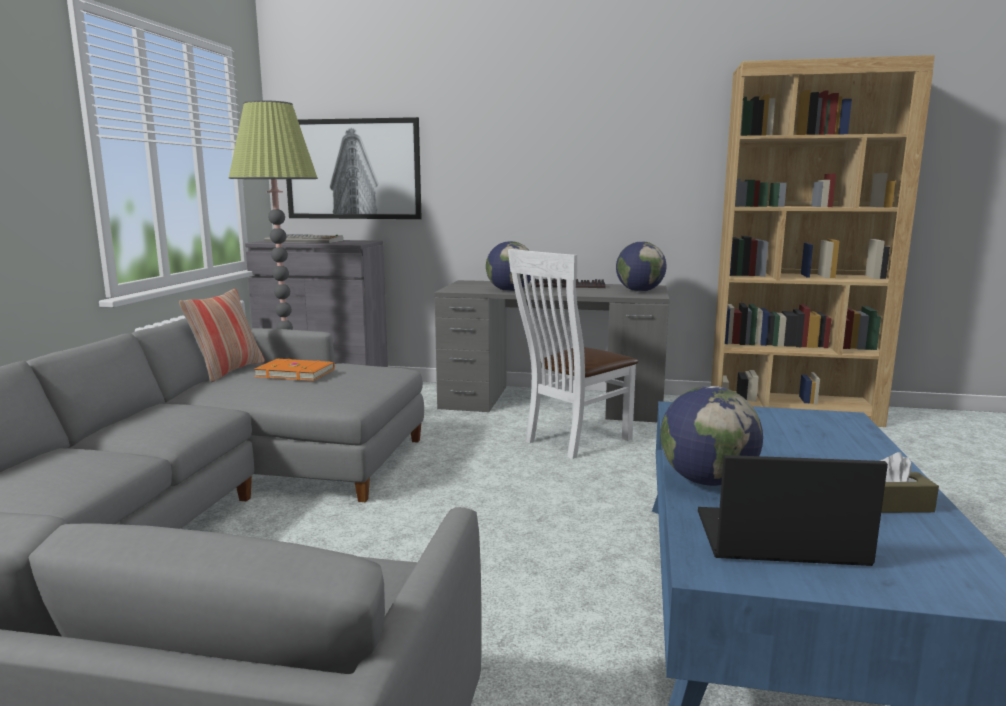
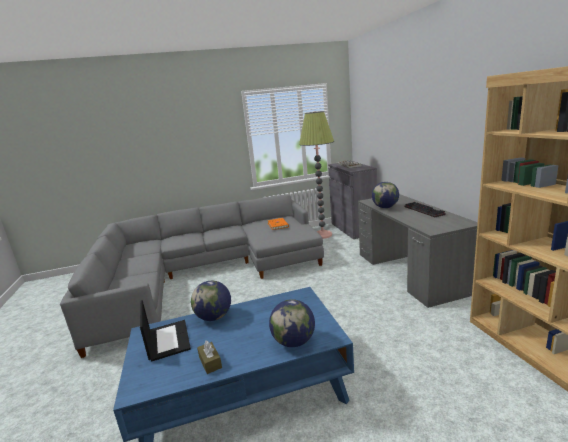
camera: 65 degrees right, 5 degrees up
(228, 371) = (273, 218): pillow -> none
(352, 169) = (370, 132): picture -> none
(572, 441) = (364, 293): white chair -> none
(639, 291) = (441, 225): globe -> globe (294, 342)

